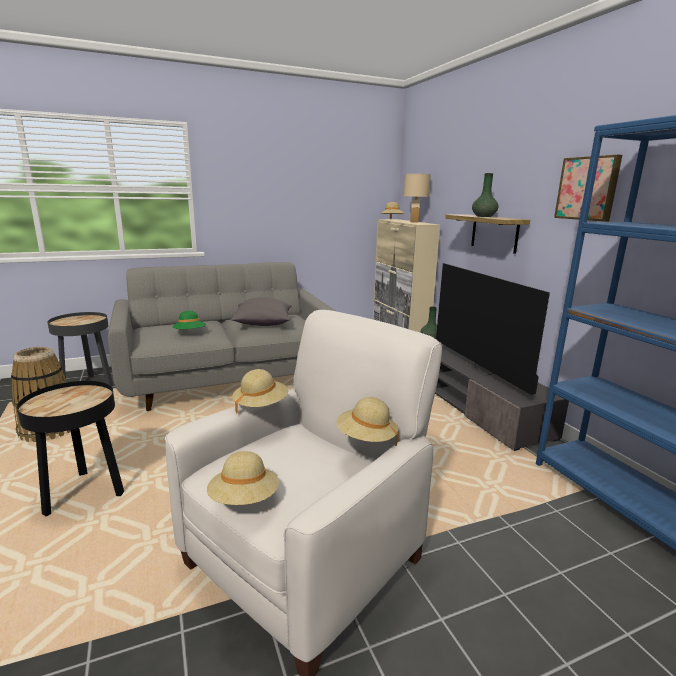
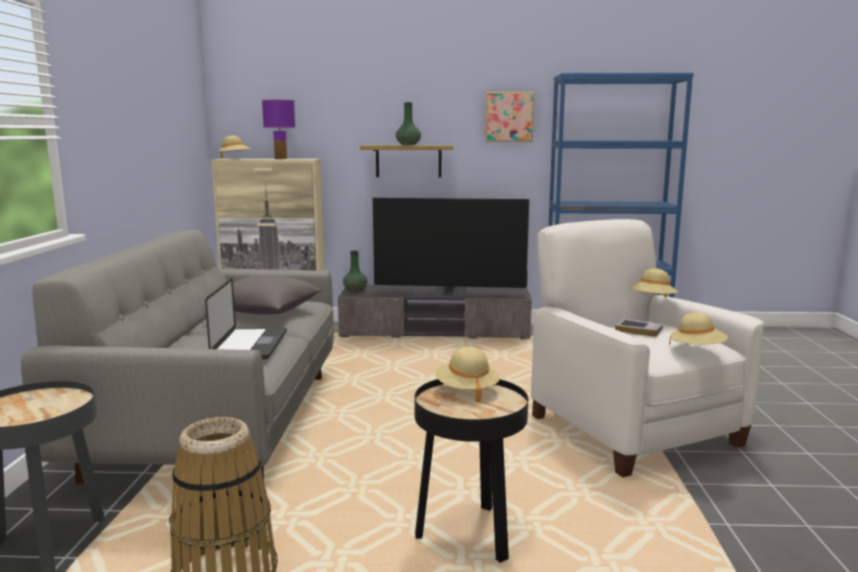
camera: 65 degrees left, 5 degrees down
(190, 333) = (250, 345): green hat -> laptop
(260, 405) = (585, 315): beige hat -> beige hat (466, 390)
(303, 455) = (638, 331): none -> book
(414, 222) = (281, 158): beige table lamp -> purple table lamp

